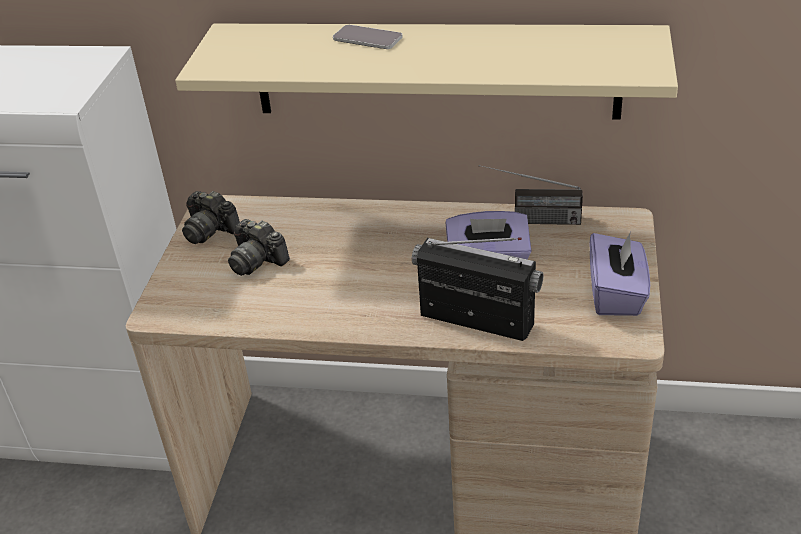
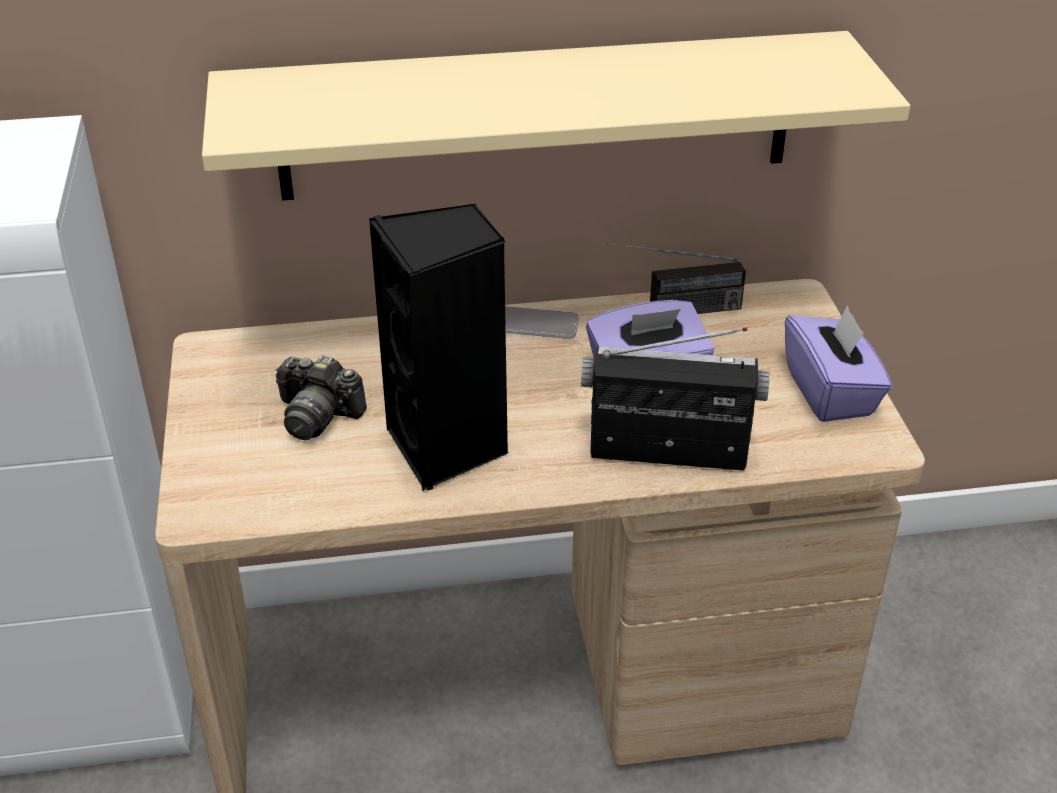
camera: 20 degrees left, 0 degrees up
(210, 230) = (223, 382): camera -> none
(330, 294) = (449, 448): none -> black speaker
(367, 38) = (459, 75): phone -> phone (536, 324)

